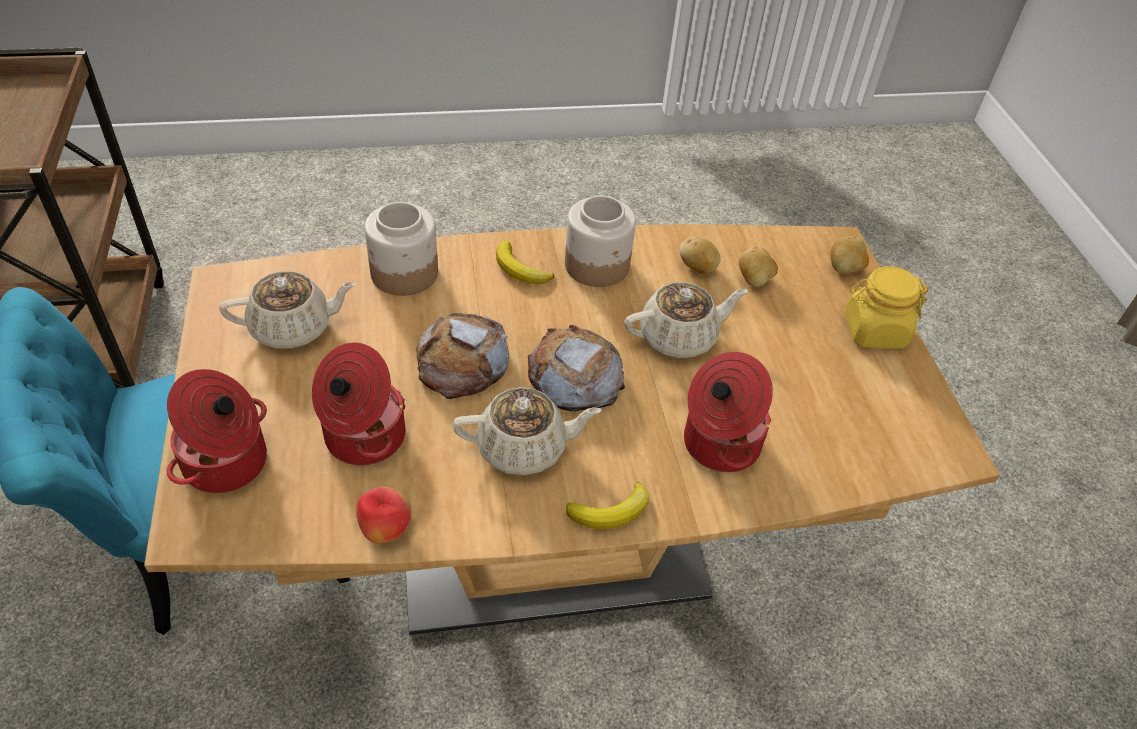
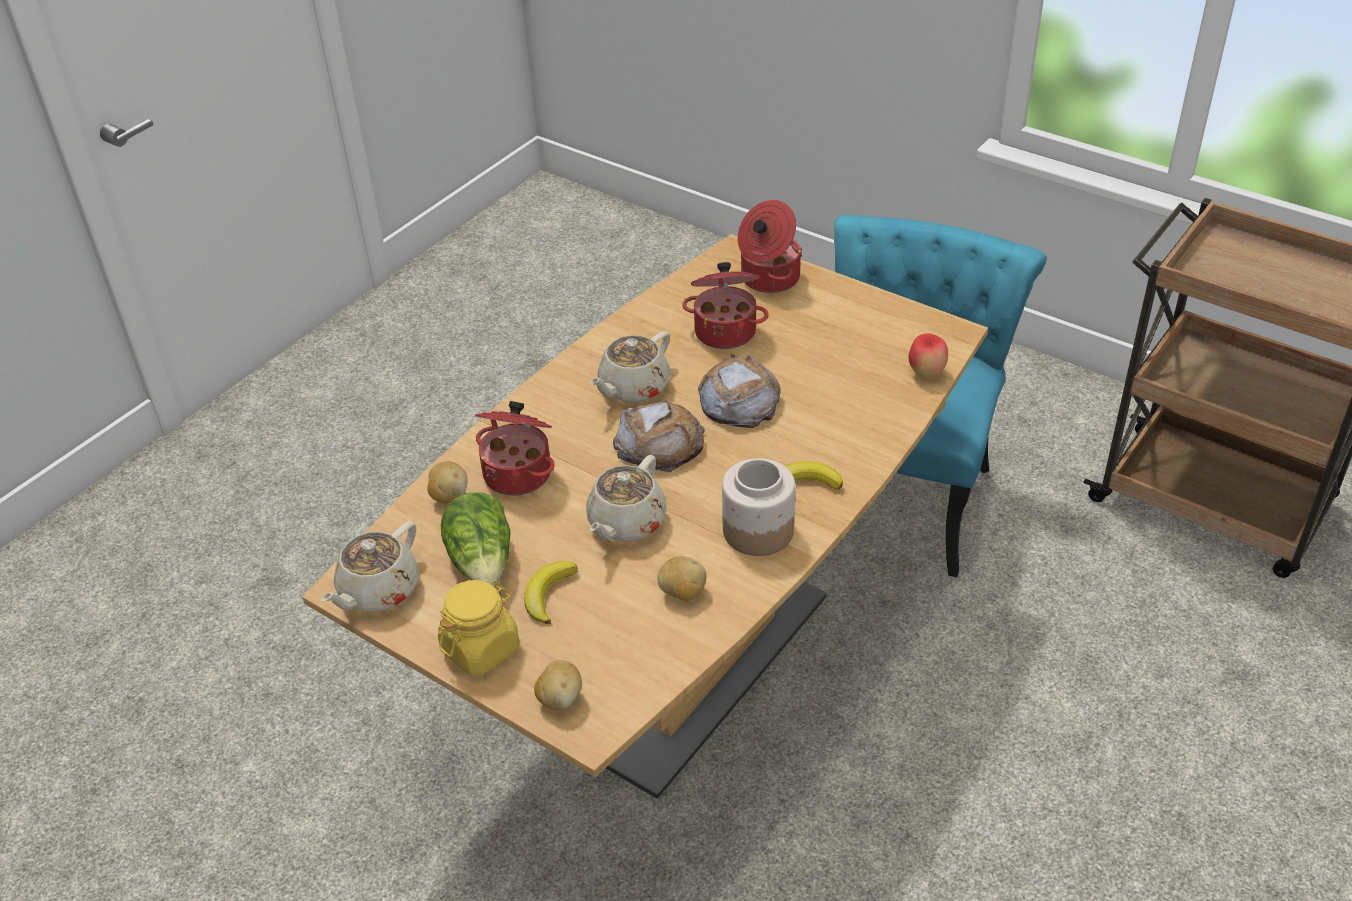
camera: 140 degrees right, 5 degrees down
(293, 328) = (863, 344): beige teapot -> beige teapot (378, 591)
(385, 531) = (647, 310): apple -> apple (926, 373)
(404, 274) = (868, 419): jar -> none
(611, 511) = (542, 395): banana -> banana (548, 594)
(754, 280) = (625, 619): potato -> potato (448, 496)
(820, 390) = (483, 562): none -> lettuce

